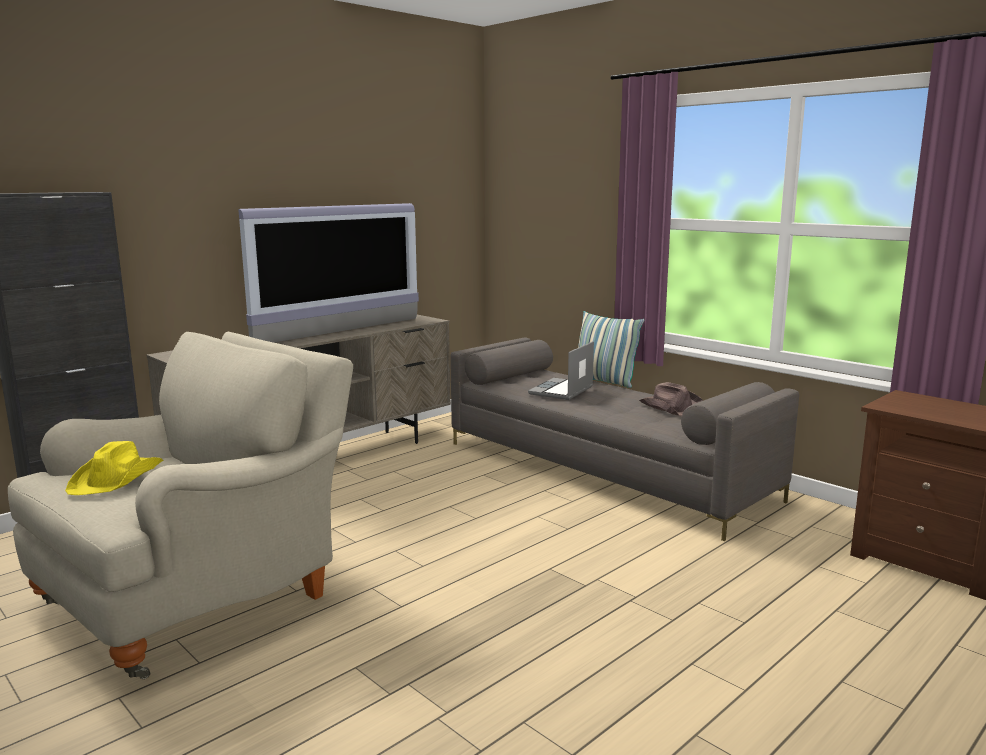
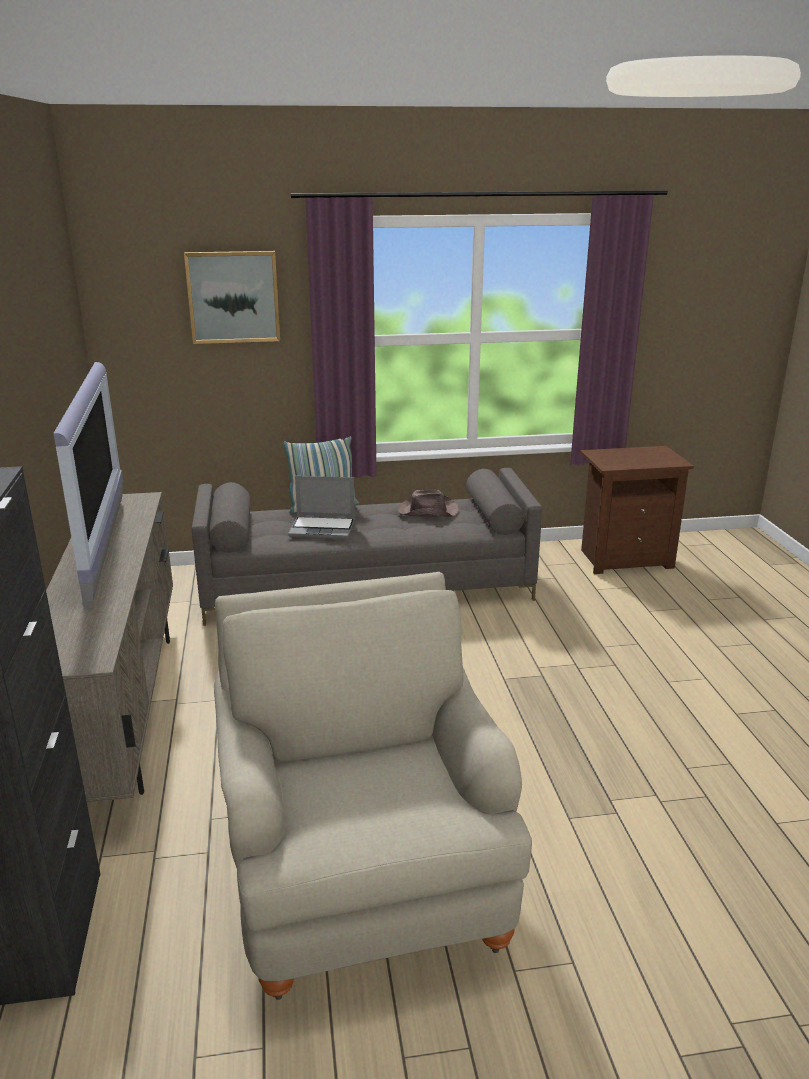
camera: 55 degrees left, 10 degrees up
(118, 478) = (360, 800): yellow hat -> none
(562, 391) = (323, 528): laptop -> laptop turned 60 degrees counterclockwise
(574, 175) = (233, 297): none -> picture

